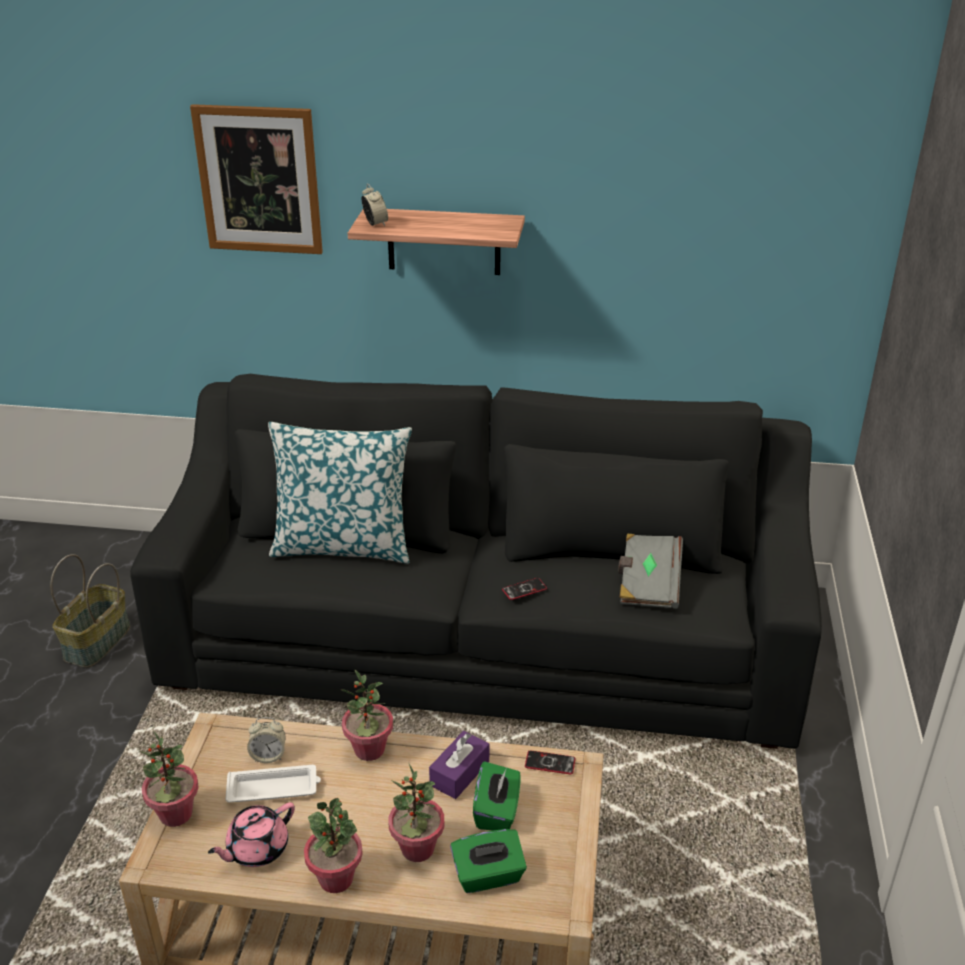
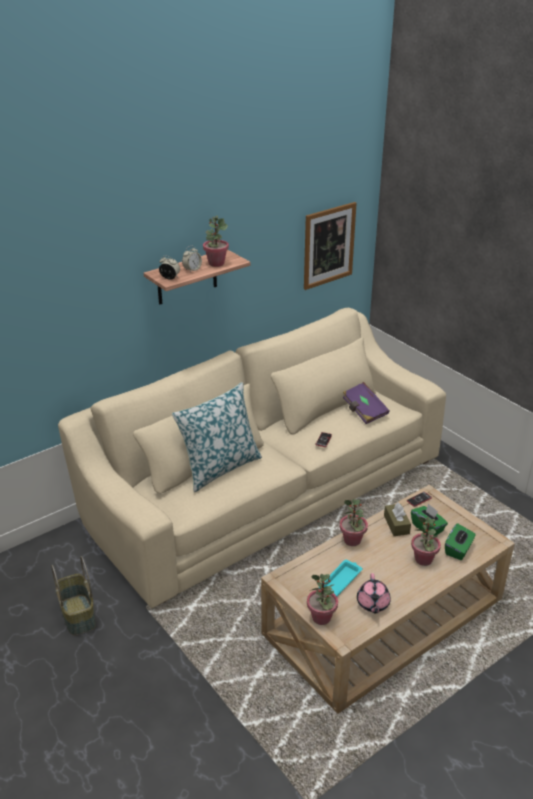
camera: 45 degrees left, 0 degrees up
(259, 180) = (81, 276): picture -> picture (328, 245)
(268, 756) = (318, 571): alarm clock -> alarm clock (192, 270)
(274, 788) = (341, 580): white tray -> turquoise tray
(336, 878) = (415, 590): potted plant -> potted plant (216, 263)
(459, 773) = (396, 525): purple tissue box -> brown tissue box
(483, 638) = (266, 490): black sofa -> beige sofa
(648, 583) = (363, 410): grey book -> purple book

